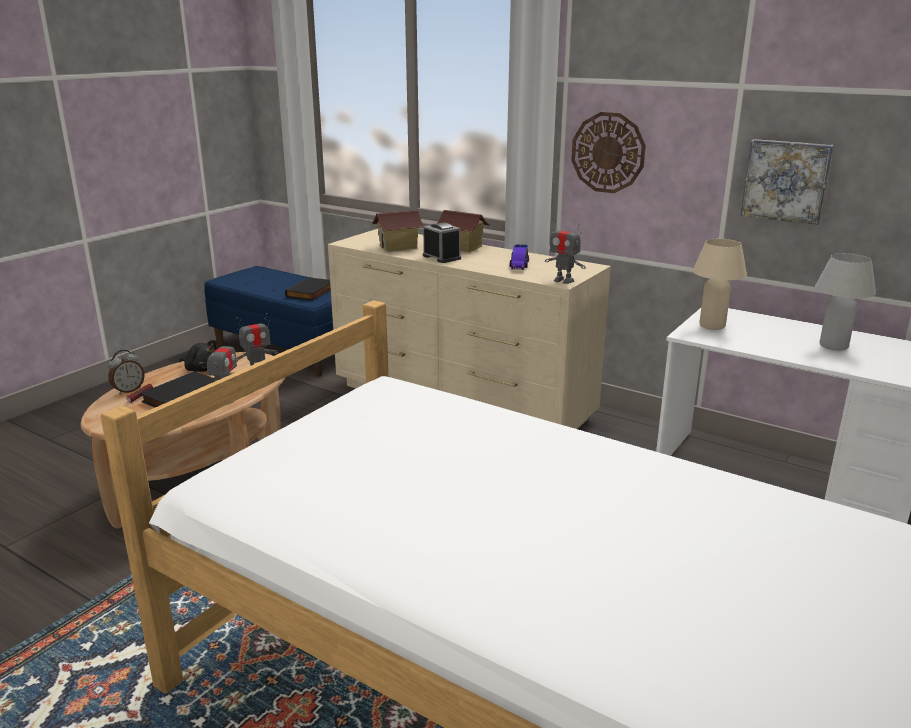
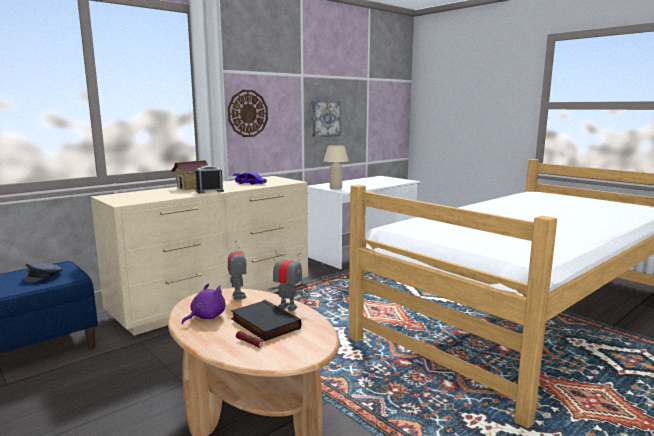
camera: 75 degrees left, 10 degrees down
(128, 390) = (227, 349): alarm clock -> none
(201, 369) = (206, 317): black plush toy -> purple plush toy
(312, 292) = (44, 276): black book -> grey cap
(398, 247) = (164, 195): toy house -> none
(563, 280) = (292, 181): toy robot -> none
(833, 346) = (370, 182): white table lamp -> none

